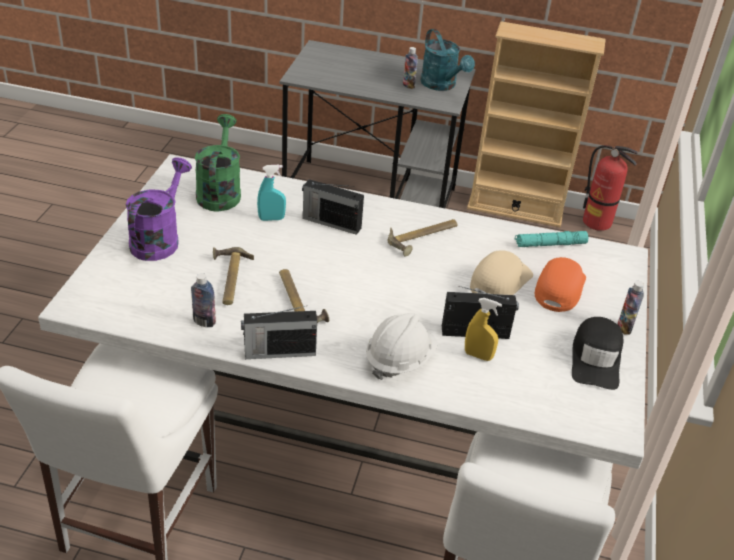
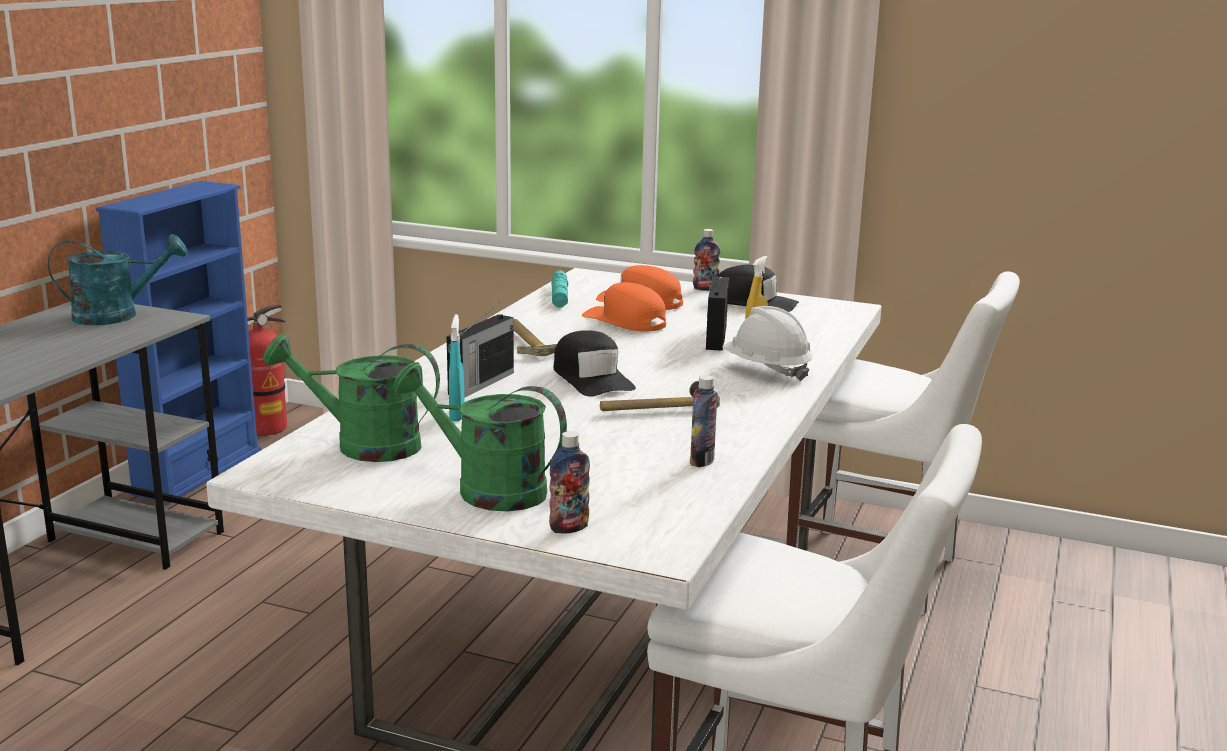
camera: 80 degrees left, 20 degrees down
(159, 239) = (487, 489): purple watering can -> green watering can
(228, 279) = (603, 445): hammer -> none
(278, 352) = (760, 423): radio -> none
(355, 269) = (592, 378): none -> black cap
(408, 85) = (96, 332): bottle -> bottle (569, 527)
(500, 281) = (625, 321): beige cap -> orange cap
(515, 209) = (198, 471): beige bookcase -> blue bookcase

